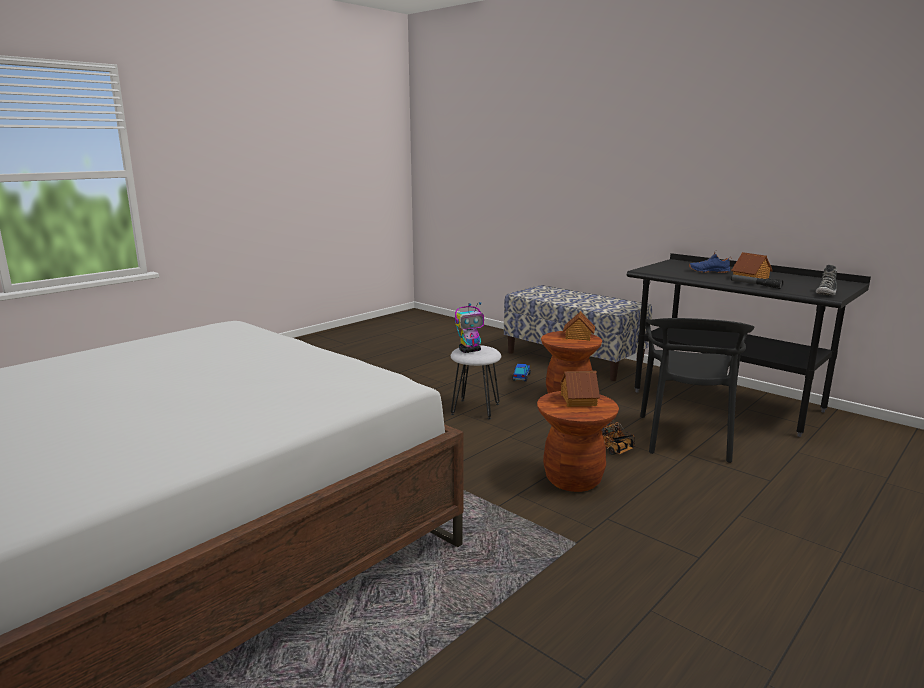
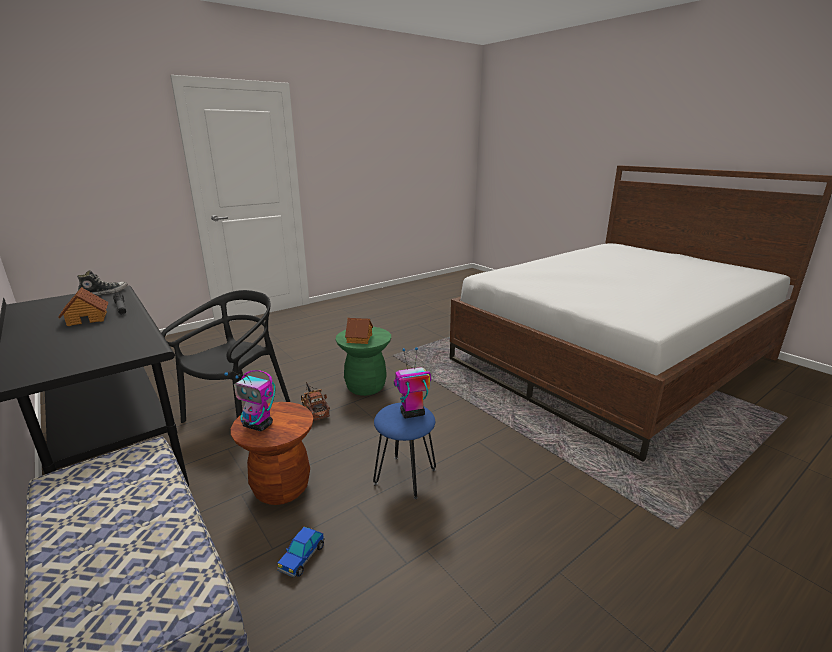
camera: 170 degrees left, 5 degrees up
(475, 409) = (405, 477): white stool -> blue stool
(573, 479) = (365, 387): brown stool -> green stool
(578, 336) = (258, 425): toy house -> toy robot
(708, 271) = (77, 339): blue shoe -> none

